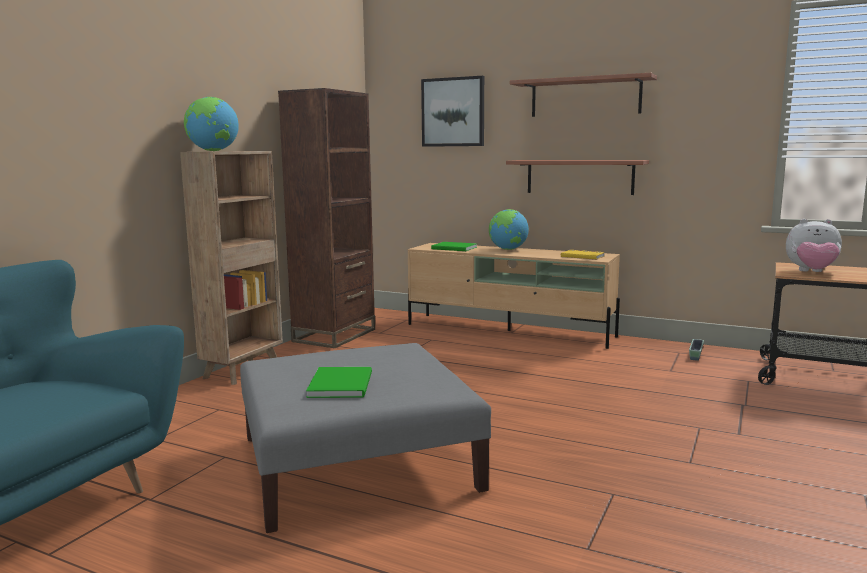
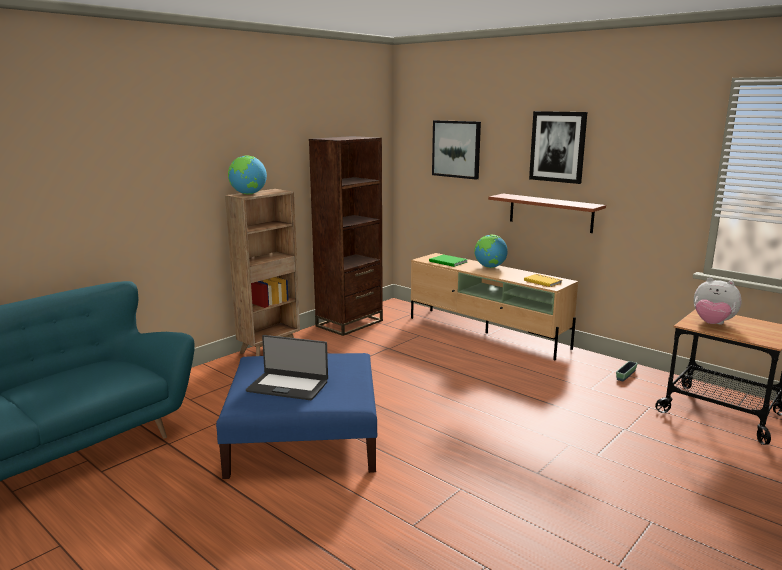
camera: 15 degrees right, 5 degrees up
(343, 384) = (288, 386): green book -> laptop
(358, 462) = (305, 436): grey ottoman -> blue ottoman
(585, 97) = (558, 146): shelf -> picture

